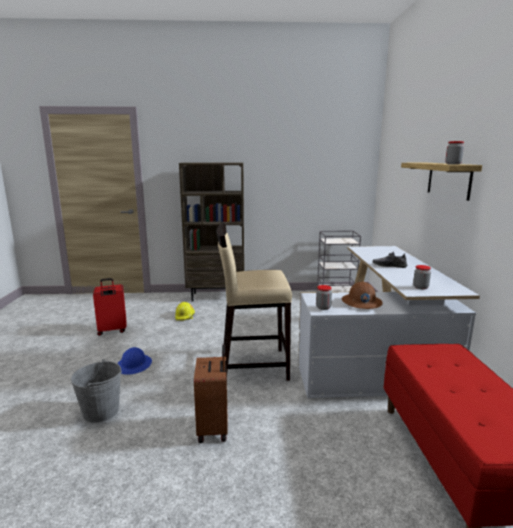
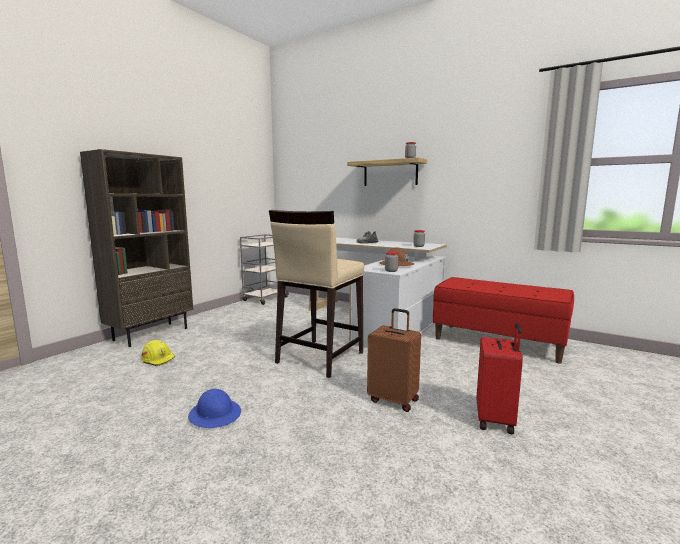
camera: 55 degrees left, 5 degrees down
(101, 411) = (286, 458): grey bucket -> none
(112, 331) = (85, 411): red suitcase -> red suitcase (496, 420)

